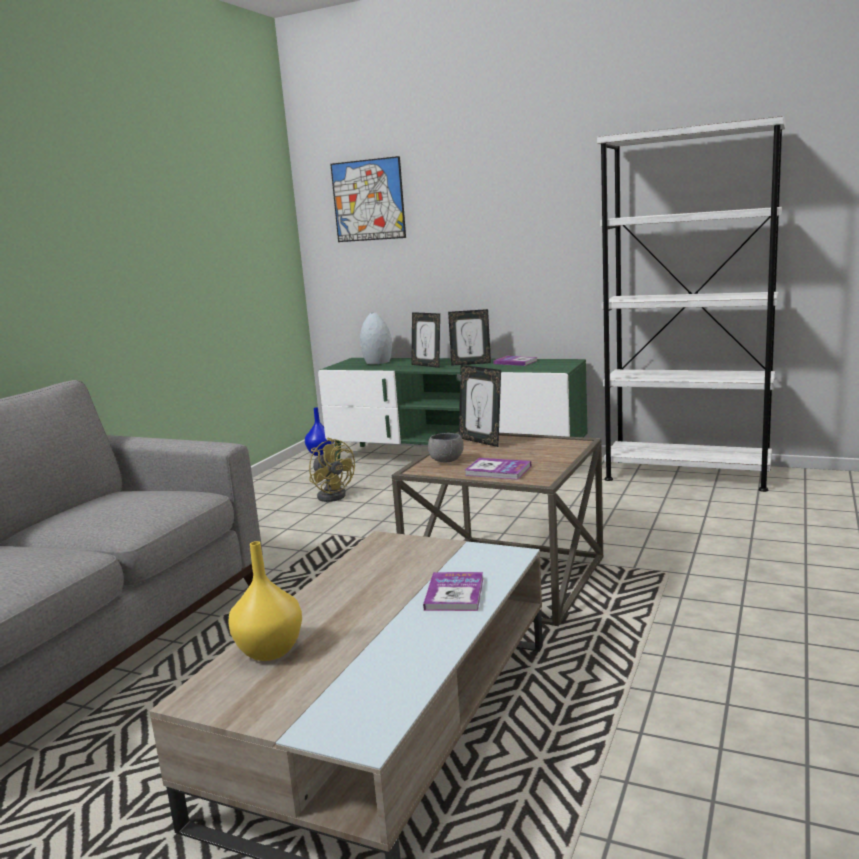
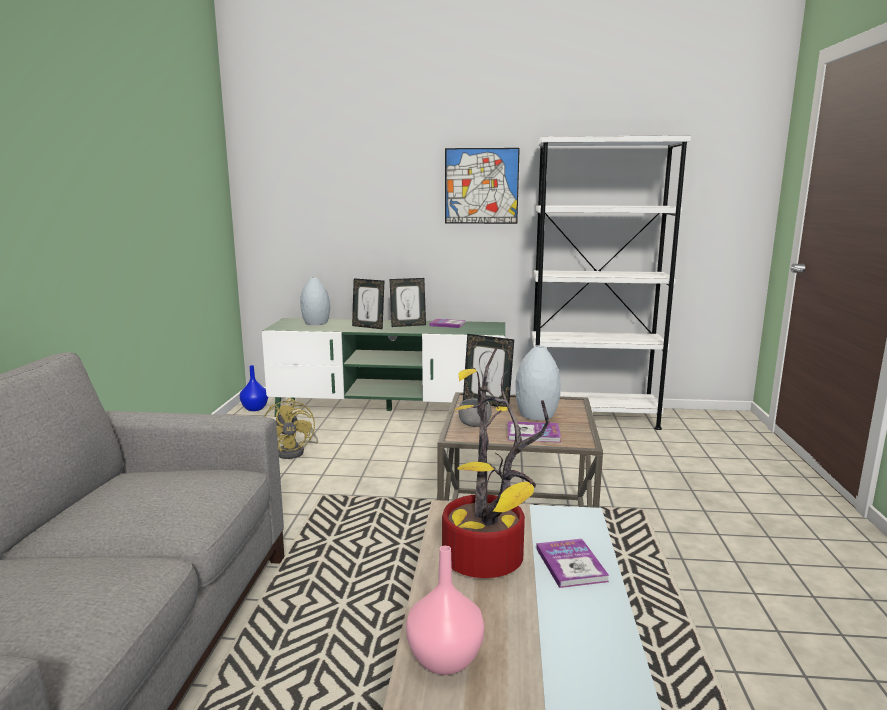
camera: 20 degrees left, 0 degrees up
(268, 651) = (444, 661): yellow vase -> pink vase
(333, 495) = (295, 451): yellow fan -> yellow fan turned 45 degrees clockwise
(368, 200) = (306, 173): picture -> picture (481, 186)
(379, 584) = (489, 561): none -> potted plant
(521, 453) = (535, 415): none -> grey vase

